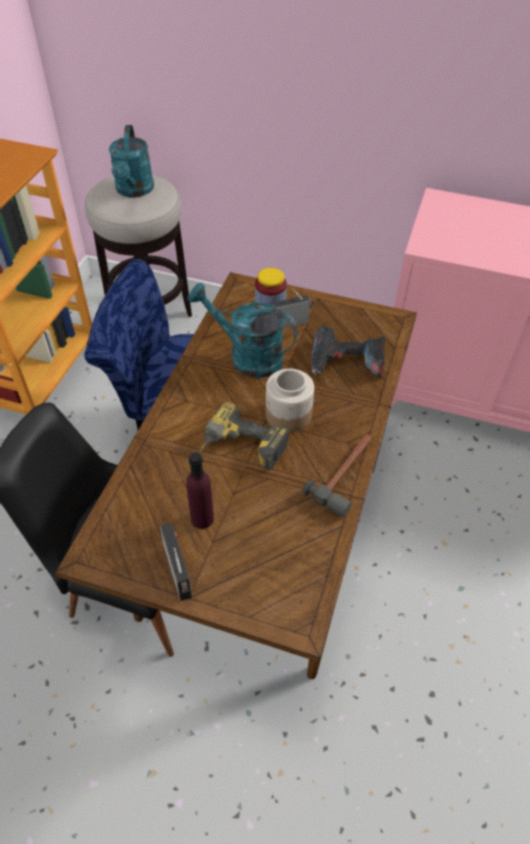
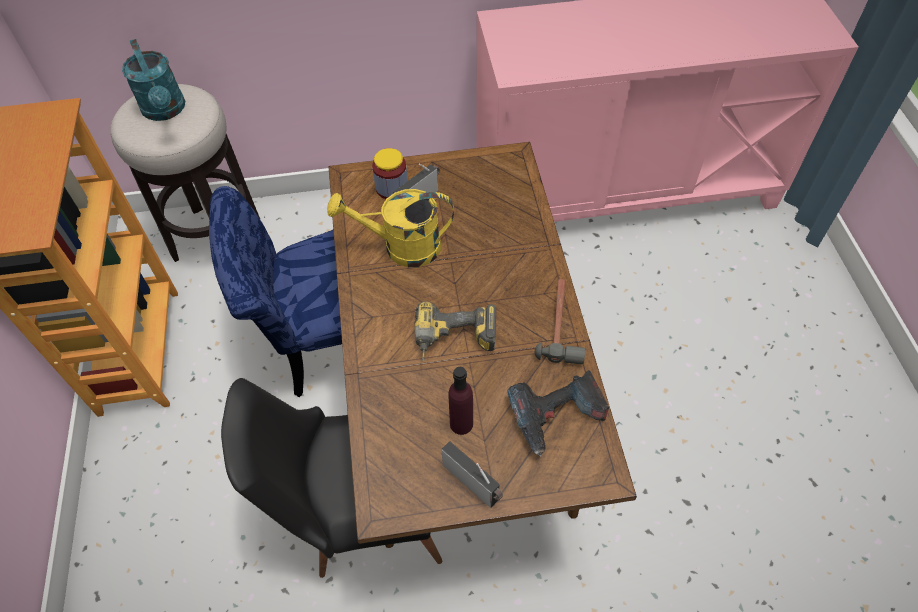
camera: 25 degrees left, 5 degrees up
(247, 356) = (402, 247): turquoise watering can -> yellow watering can
(288, 415) = (476, 290): jar -> none
(346, 363) = (497, 218): power drill -> power drill (557, 417)

